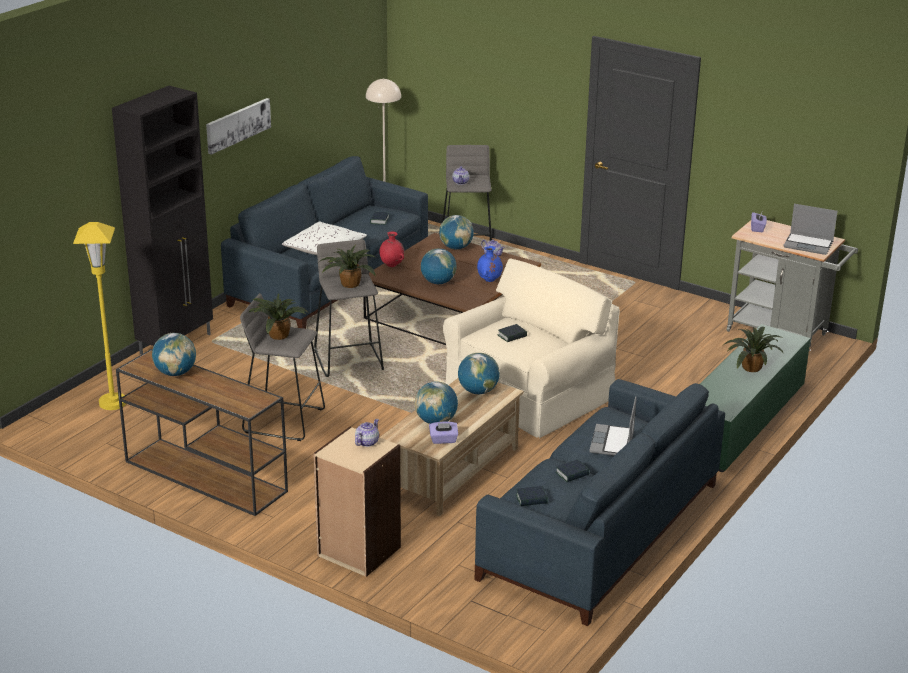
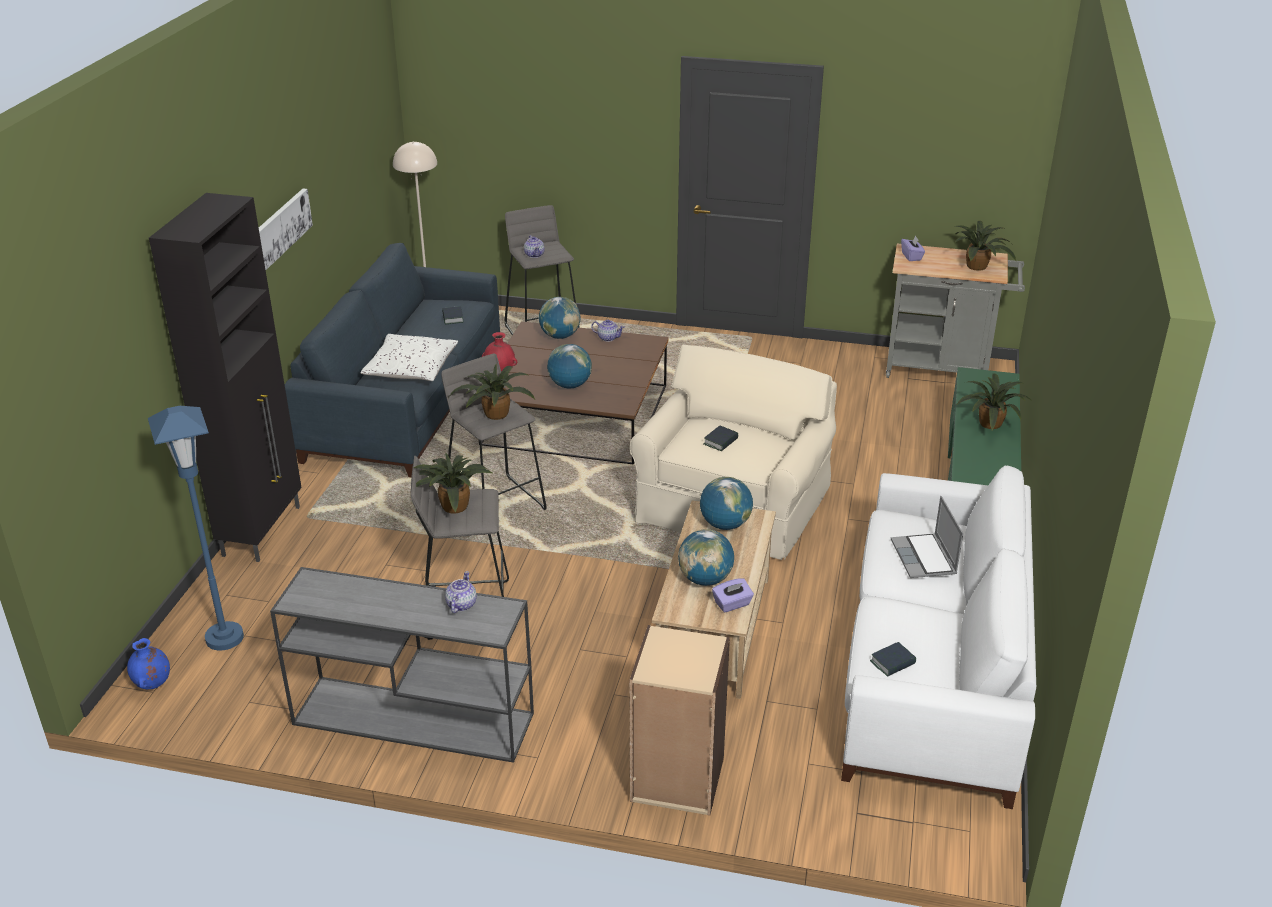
camera: 20 degrees left, 5 degrees up
(112, 403) = (224, 638): yellow floor lamp -> blue floor lamp
(175, 373) = (359, 597): globe -> none
(204, 476) = (411, 719): brown console table -> grey console table
(366, 442) = (686, 644): teapot -> teapot (461, 605)
(489, 280) = (626, 371): blue vase -> blue vase (153, 685)
(572, 474) = (912, 613): book -> none
(599, 530) = (932, 667): blue sofa -> white sofa
(809, 245) = (978, 266): laptop -> potted plant

